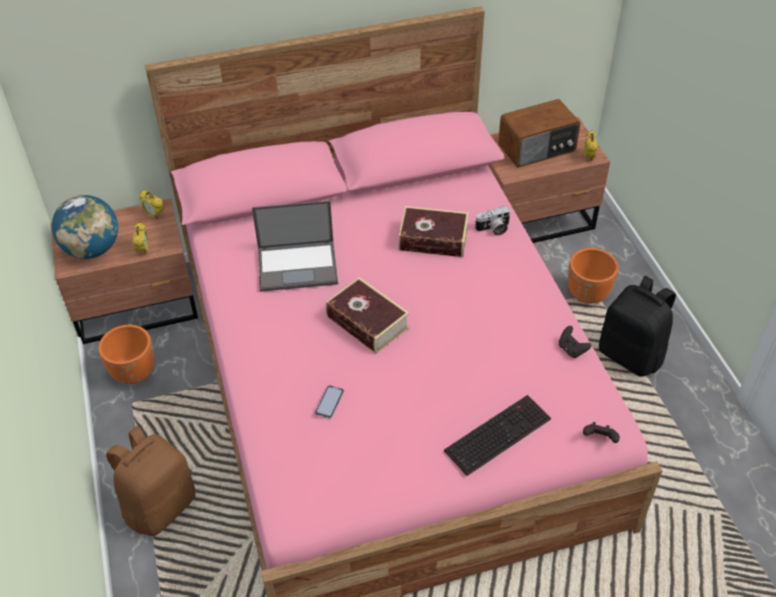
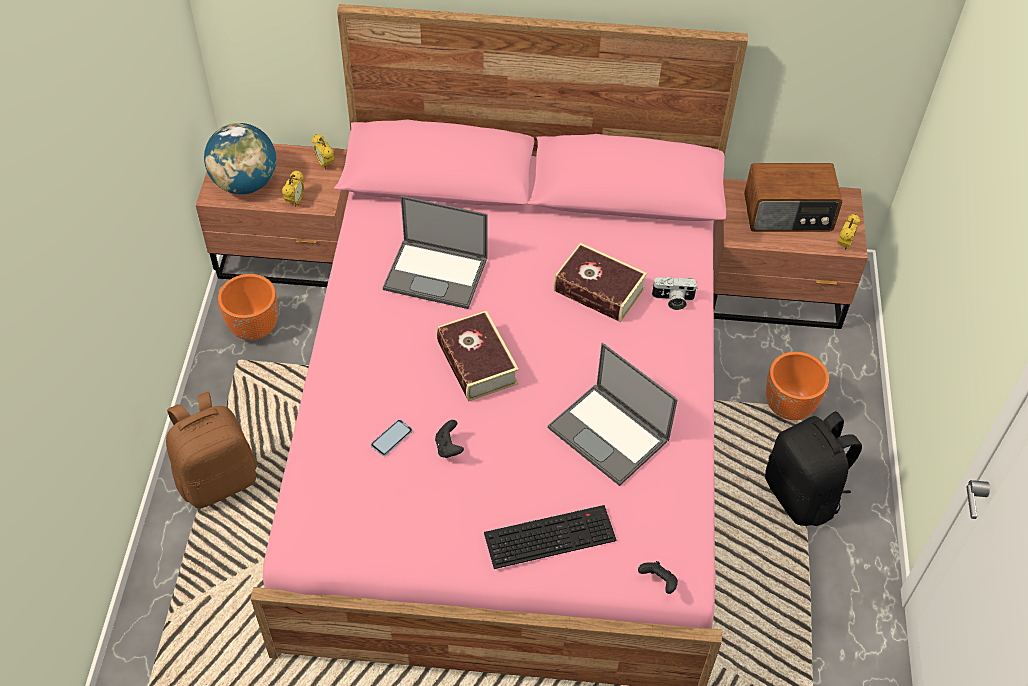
camera: 20 degrees right, 5 degrees up
(501, 341) = (610, 434): none -> laptop
(571, 349) = (684, 471): black game controller -> black game controller (448, 447)

